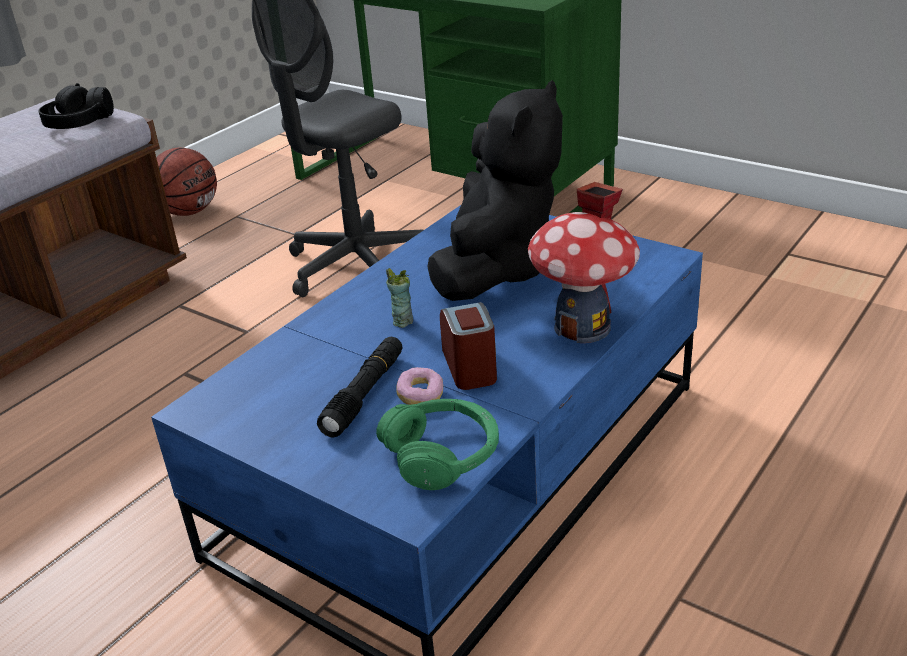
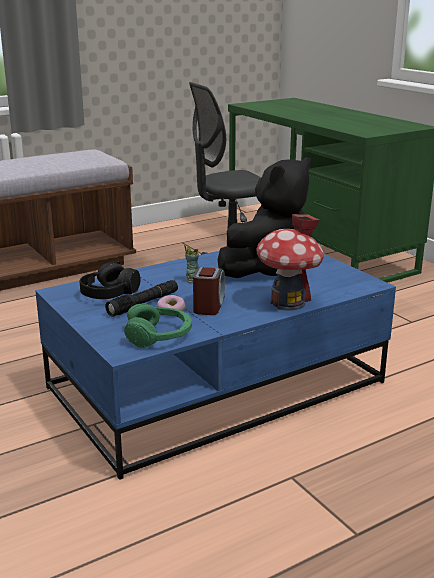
camera: 20 degrees right, 10 degrees down
(79, 123) = (92, 160): black headphones -> black headphones (109, 293)
(189, 211) = (158, 235): basketball -> none

